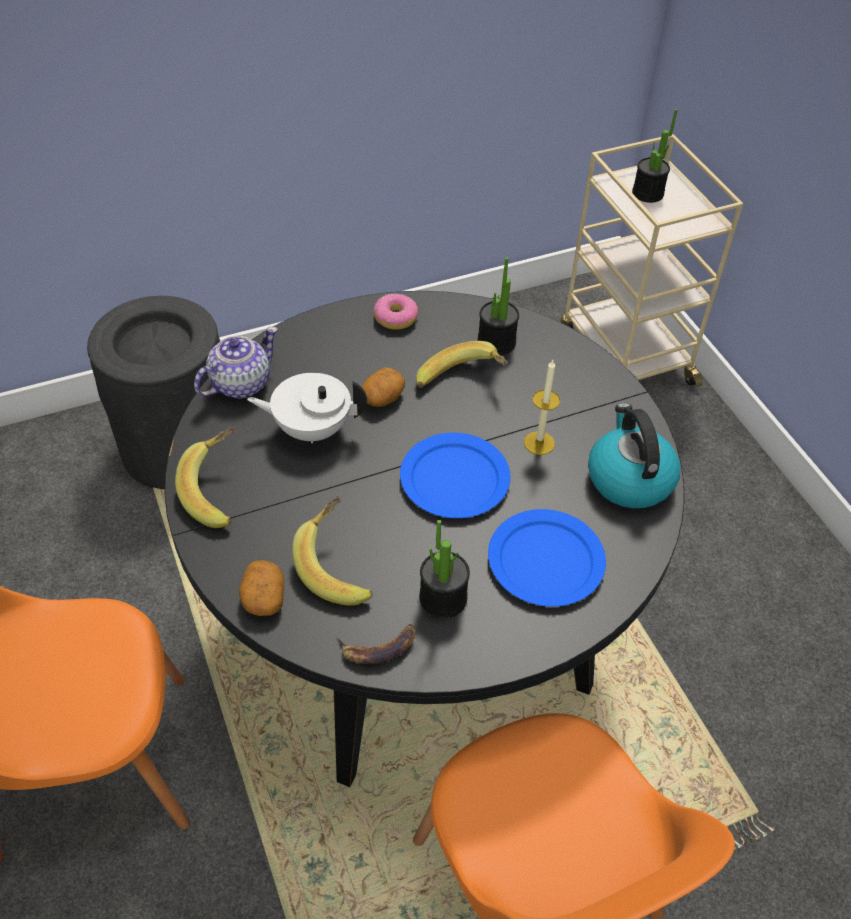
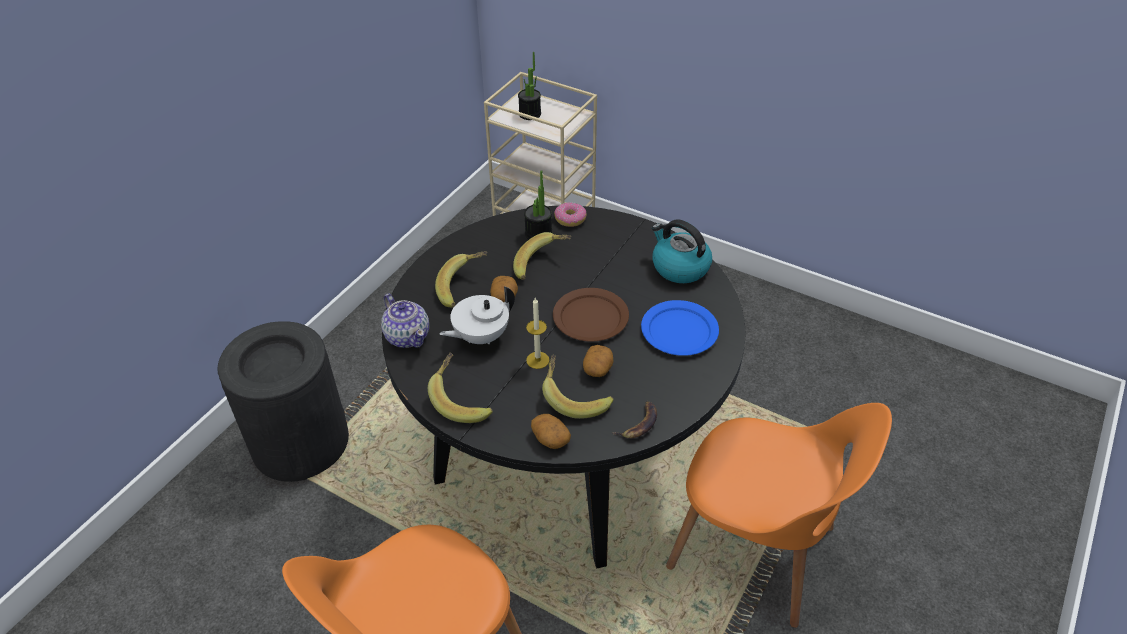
camera: 35 degrees left, 5 degrees down
(240, 384) = (407, 336): teapot -> teapot turned 135 degrees clockwise
(350, 362) = (464, 288): none -> banana
(396, 318) = (465, 250): donut -> donut (570, 219)
(399, 547) = (598, 369): none -> potato
(443, 598) = (647, 379): potted plant -> none
(455, 479) = (591, 318): blue plate -> brown plate
(539, 443) = (616, 274): candle -> candle (537, 360)

